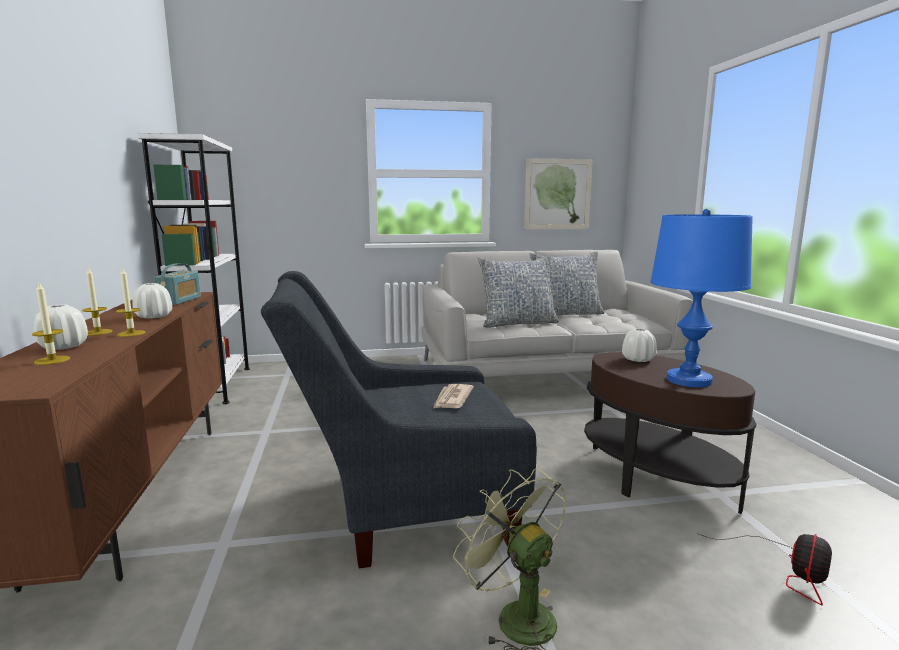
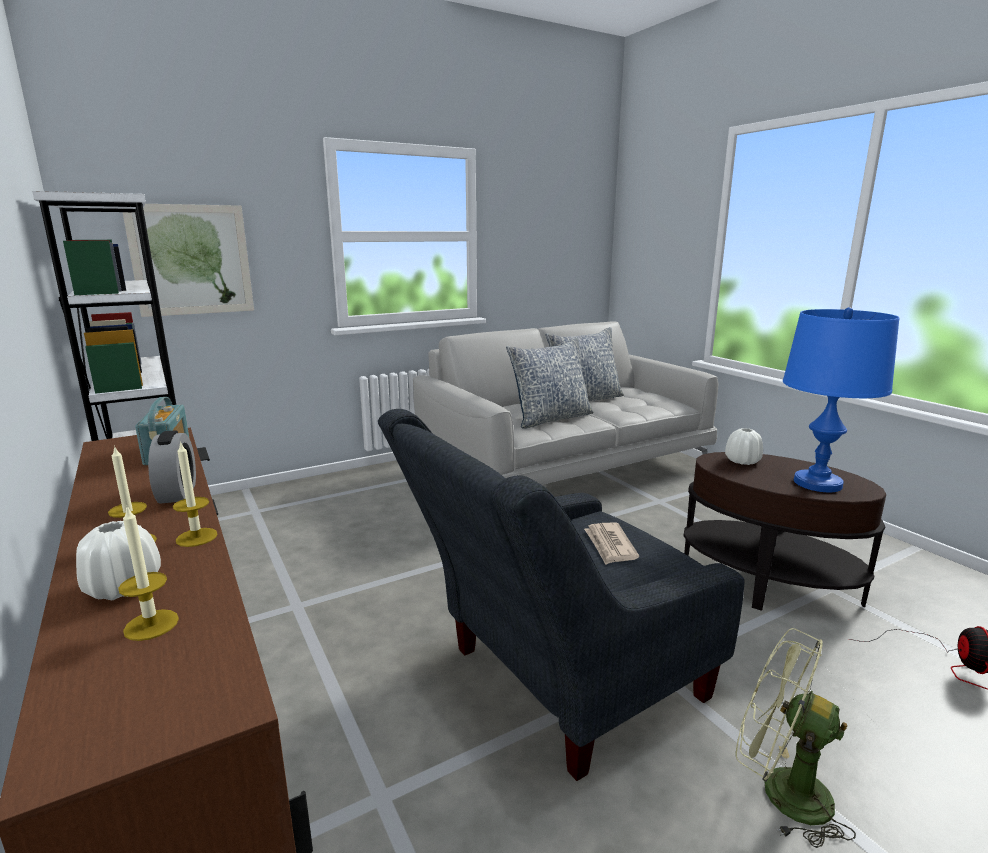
camera: 20 degrees left, 5 degrees up
(154, 316) = (177, 493): white vase -> alarm clock
(557, 194) = (546, 259): picture -> picture (192, 260)

